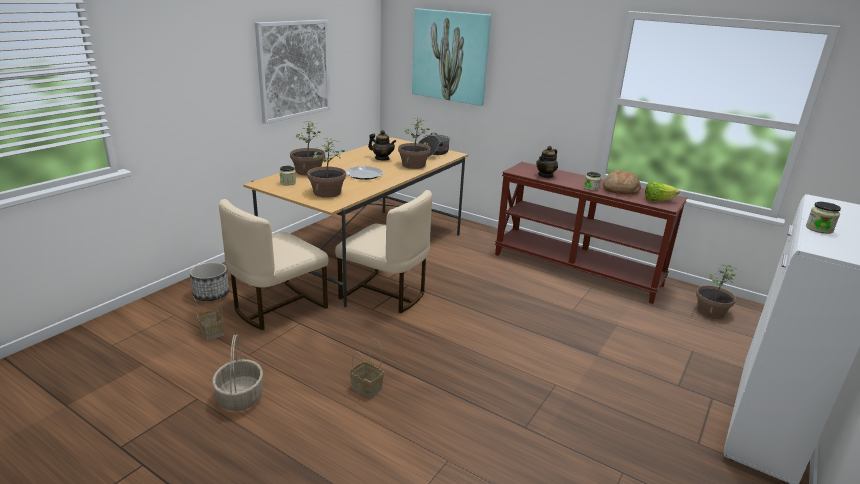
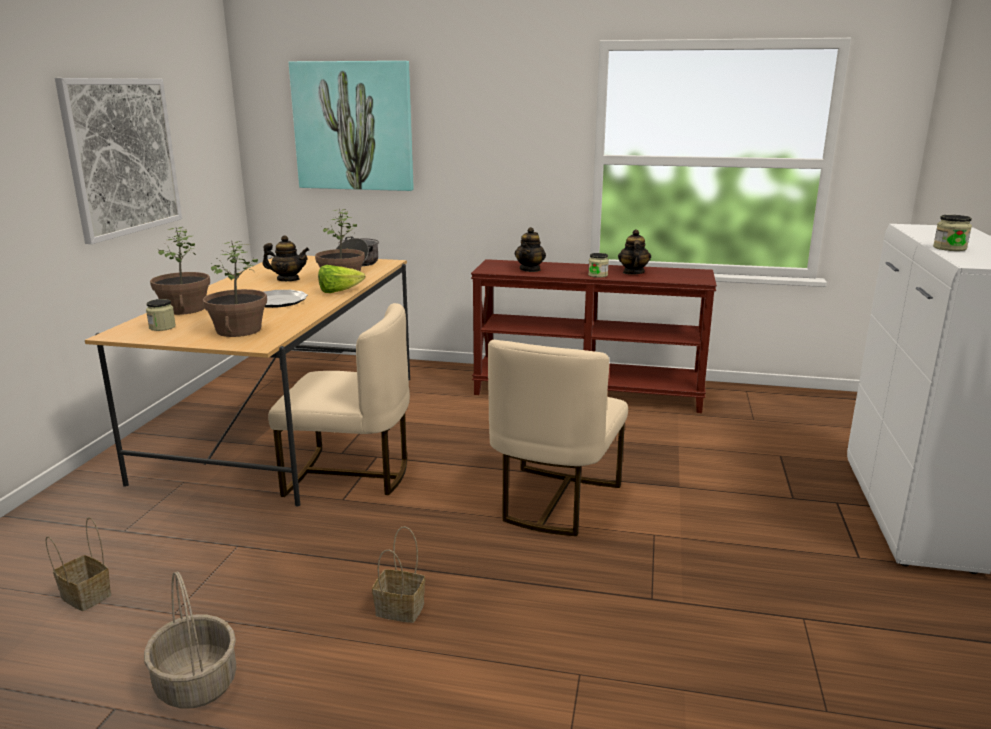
camera: 20 degrees left, 5 degrees down
(211, 294) = (52, 538): planter -> none
(278, 307) = (185, 531): beige chair -> beige chair (554, 501)
(620, 190) = (633, 272): bread -> teapot
(658, 200) = (685, 277): lettuce -> lettuce (339, 291)
(710, 311) = (768, 408): potted plant -> none

